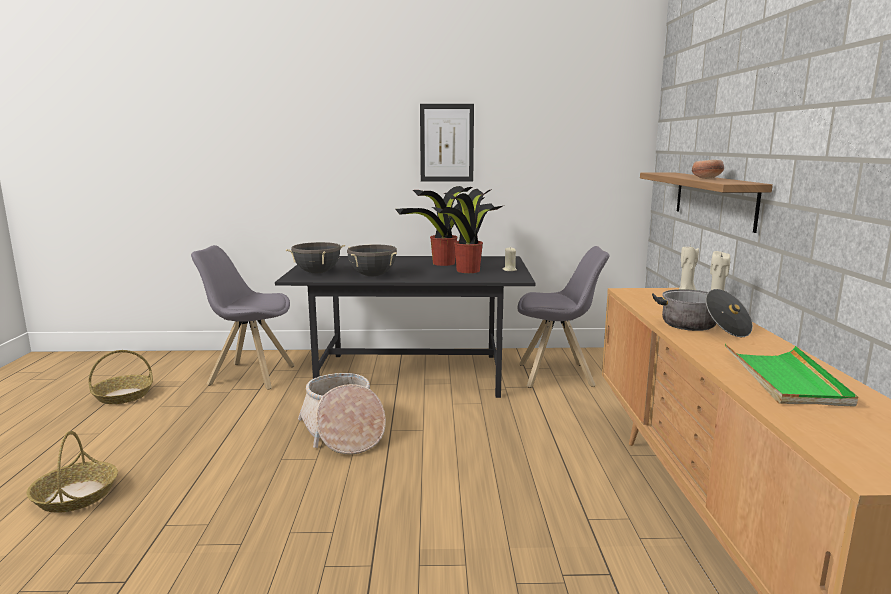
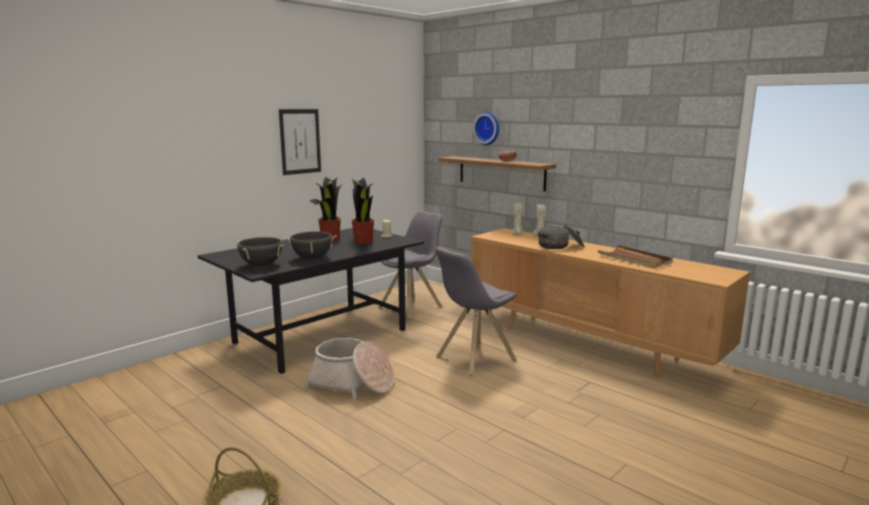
camera: 45 degrees left, 0 degrees up
(123, 395) = (90, 441): basket -> none
(251, 375) = (188, 380): grey chair -> grey chair (474, 358)
(708, 126) = (488, 128): none -> wall clock
(785, 379) = (634, 259): green tray -> brown tray

